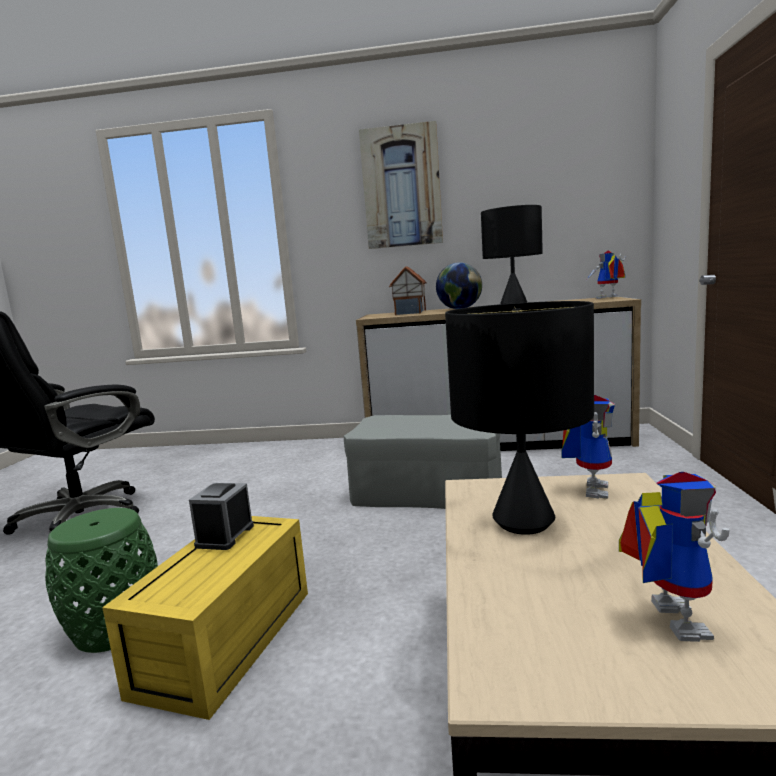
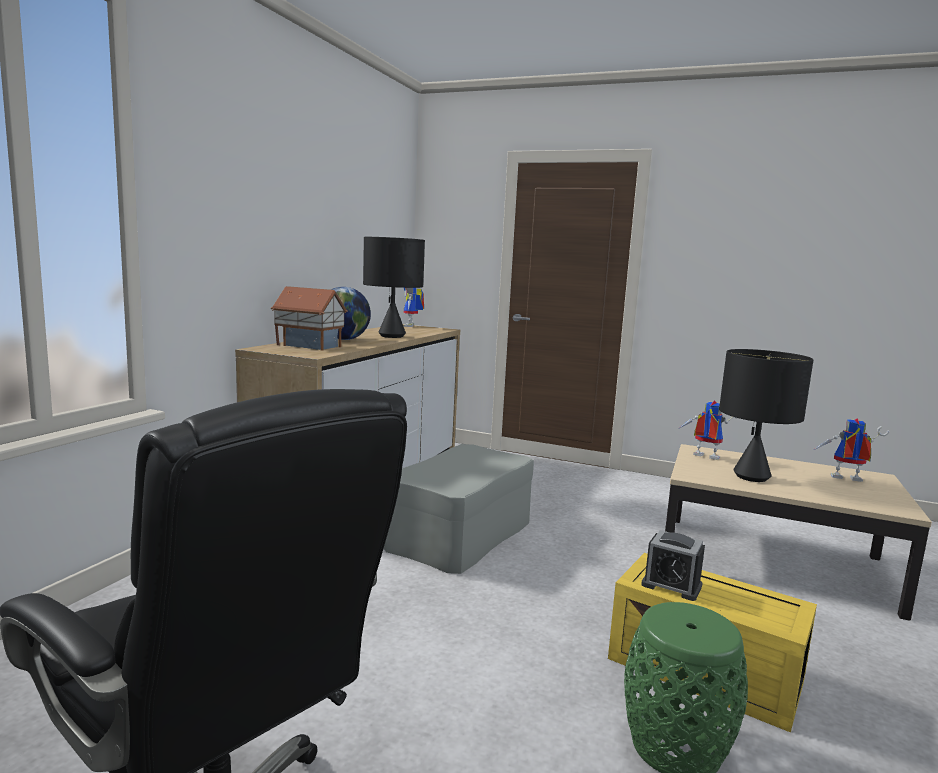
camera: 75 degrees left, 0 degrees up
(401, 187) = (272, 180): picture -> none

